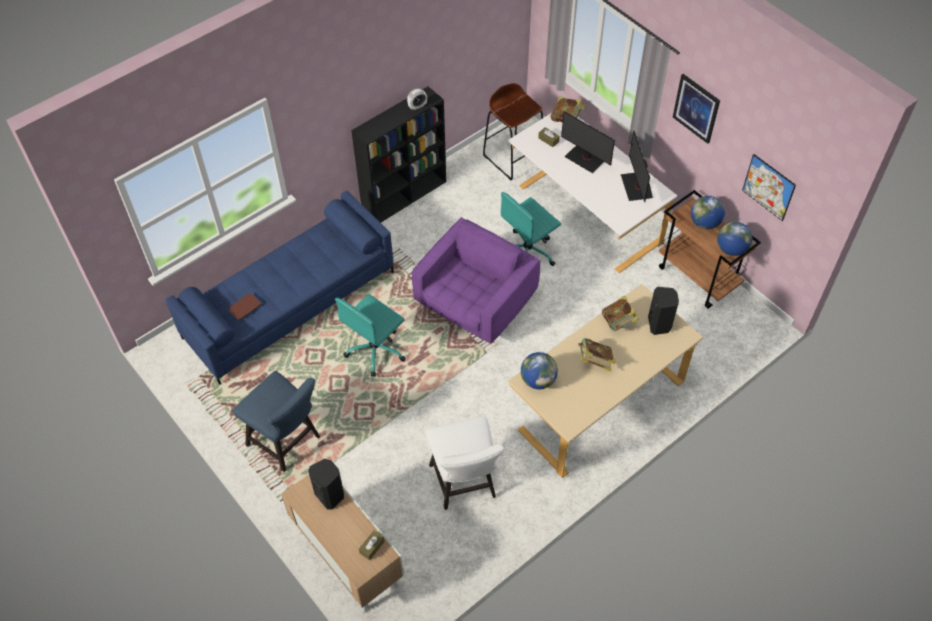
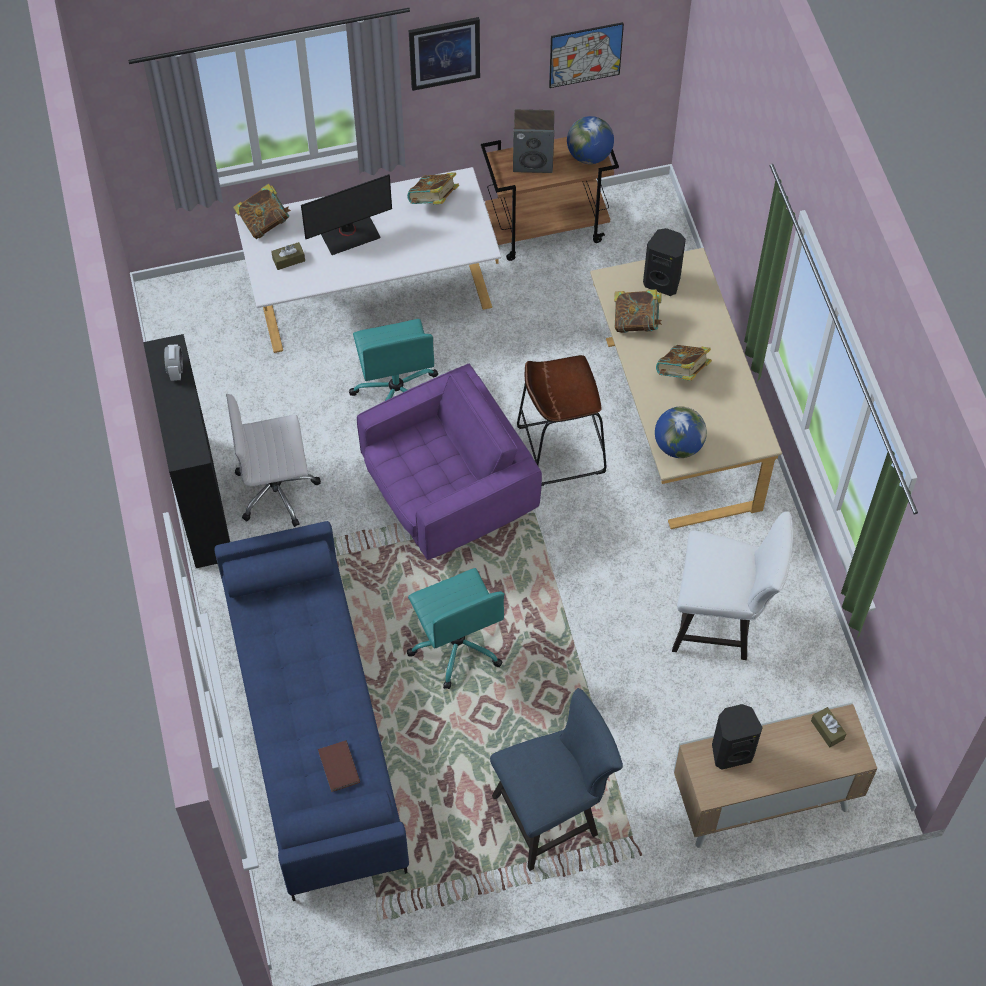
camera: 65 degrees left, 5 degrees up
(431, 225) = (277, 490): none -> white office chair
(475, 304) = (448, 493): purple armchair -> purple armchair turned 90 degrees clockwise
(513, 157) = (217, 336): brown stool -> brown stool (560, 449)
(637, 187) = (433, 201): monitor -> book
(704, 223) = (533, 161): globe -> speaker

